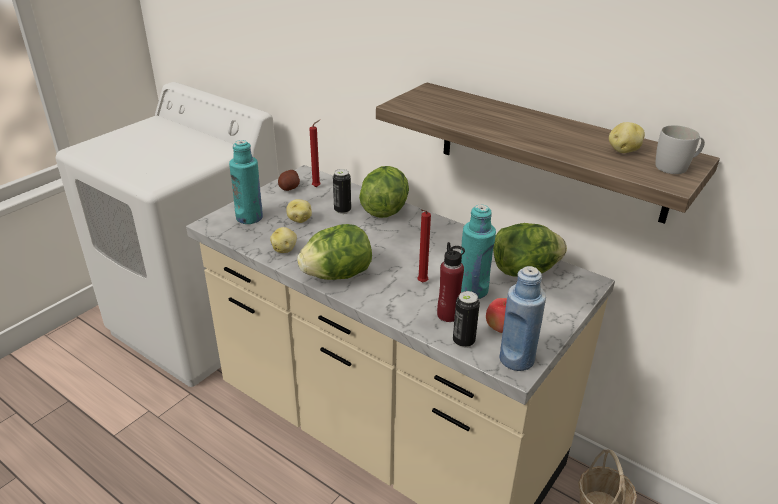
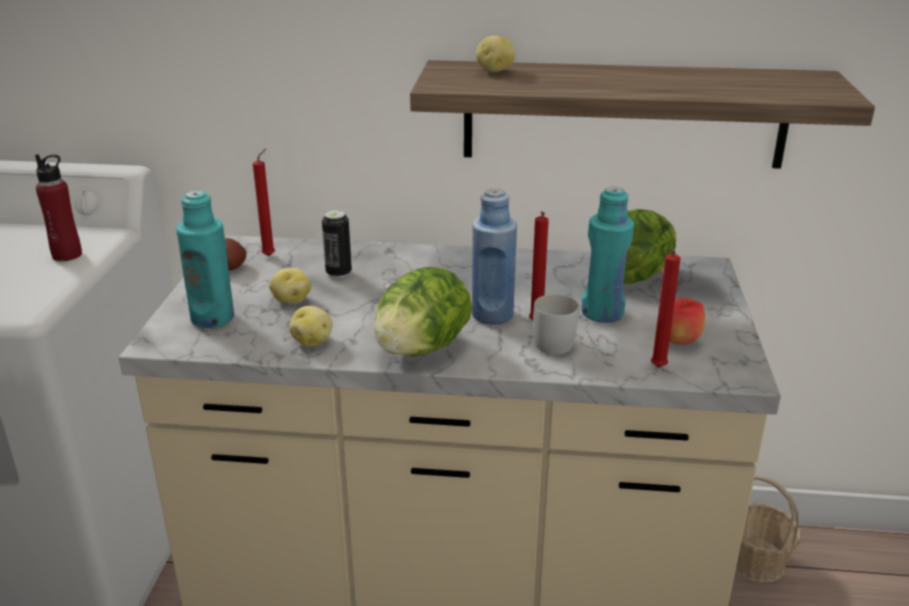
camera: 30 degrees left, 5 degrees down
(384, 210) = (394, 258): lettuce -> none
(448, 315) = (607, 347): red bottle -> red bottle (67, 255)
(463, 341) = (657, 368): can -> red candle
(516, 359) = (732, 366): blue bottle -> blue bottle (492, 314)
(623, 150) = (749, 81): potato -> potato (494, 71)
(676, 167) = (819, 84): white mug -> white mug (559, 342)

